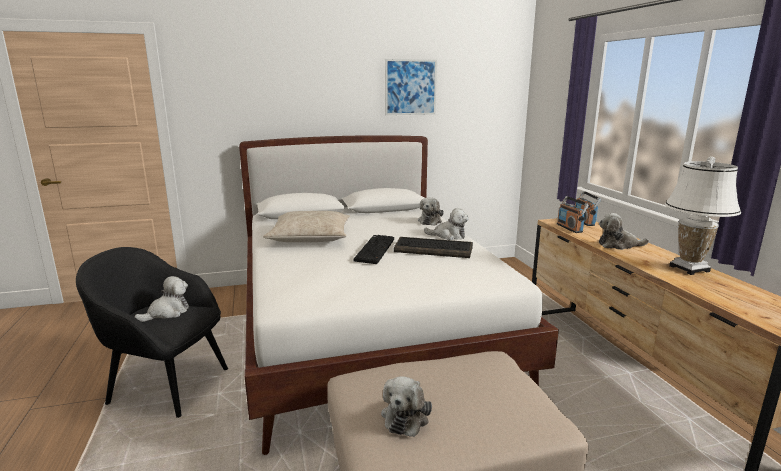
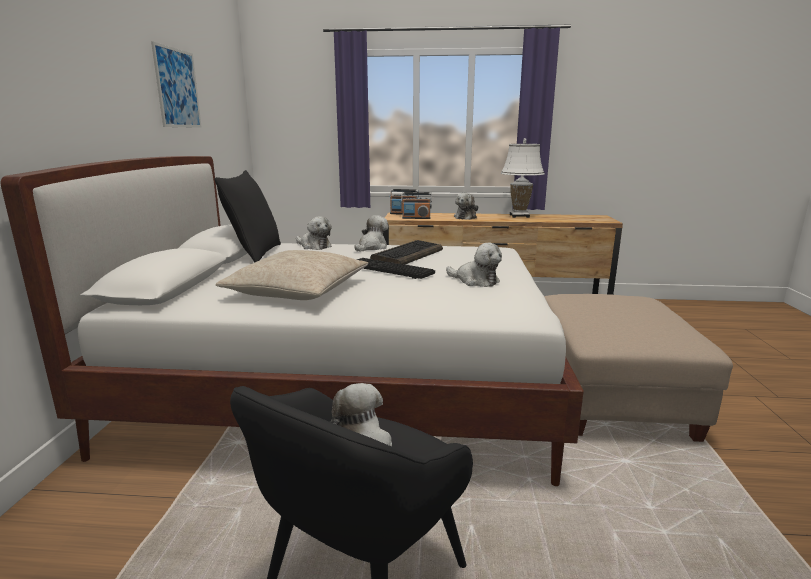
camera: 70 degrees left, 0 degrees up
(390, 213) = (254, 253): none -> black pillow
(406, 416) = (651, 328): plush toy -> plush toy (475, 281)

